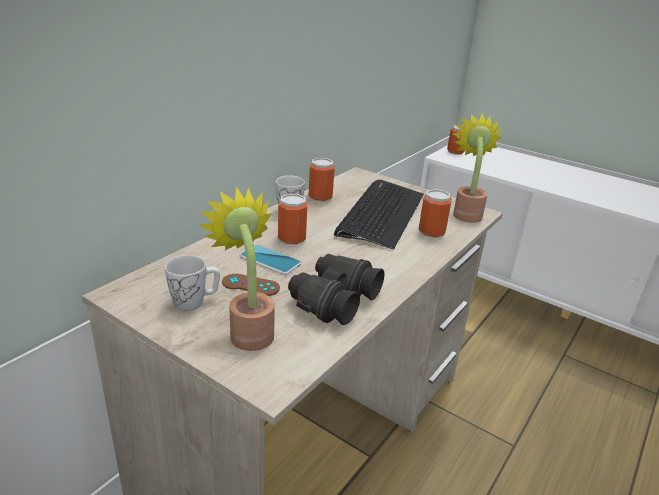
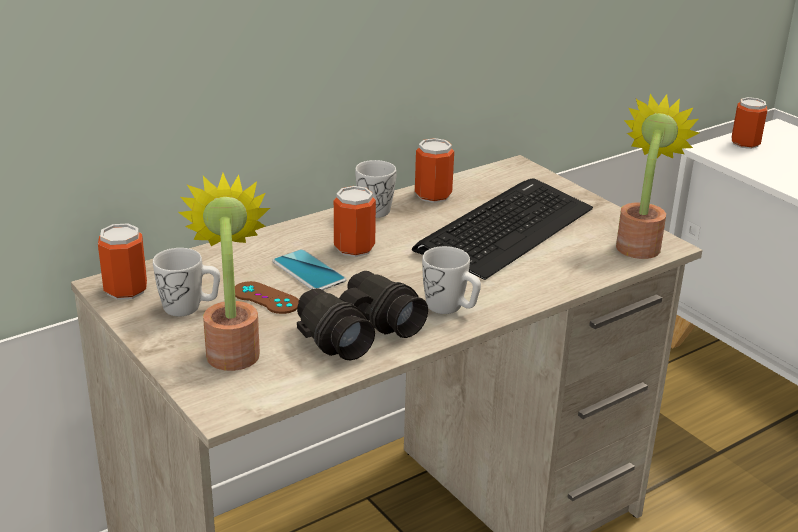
camera: 20 degrees right, 0 degrees up
(385, 272) = (450, 308): none -> white mug
(431, 232) = (561, 264): can -> can (126, 290)

